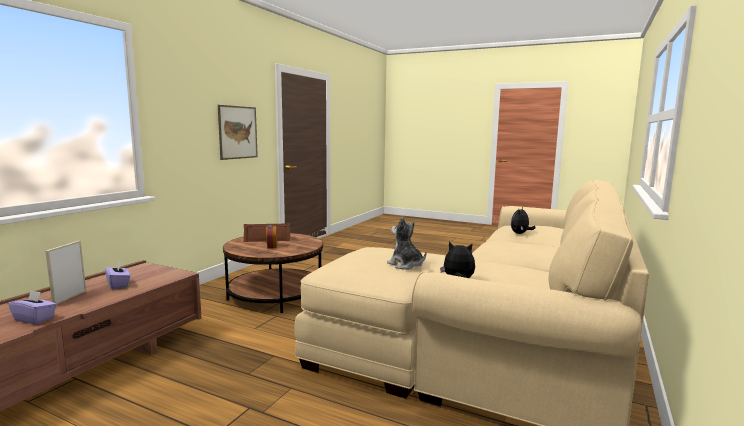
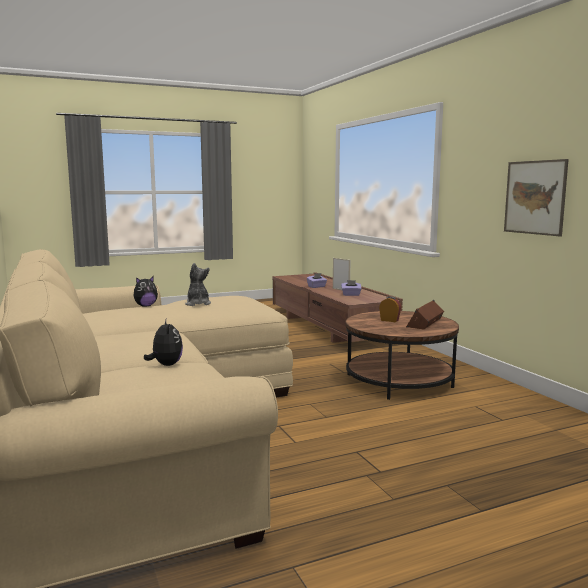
camera: 130 degrees right, 0 degrees up
(406, 265) = (197, 304): plush toy -> plush toy turned 105 degrees counterclockwise

